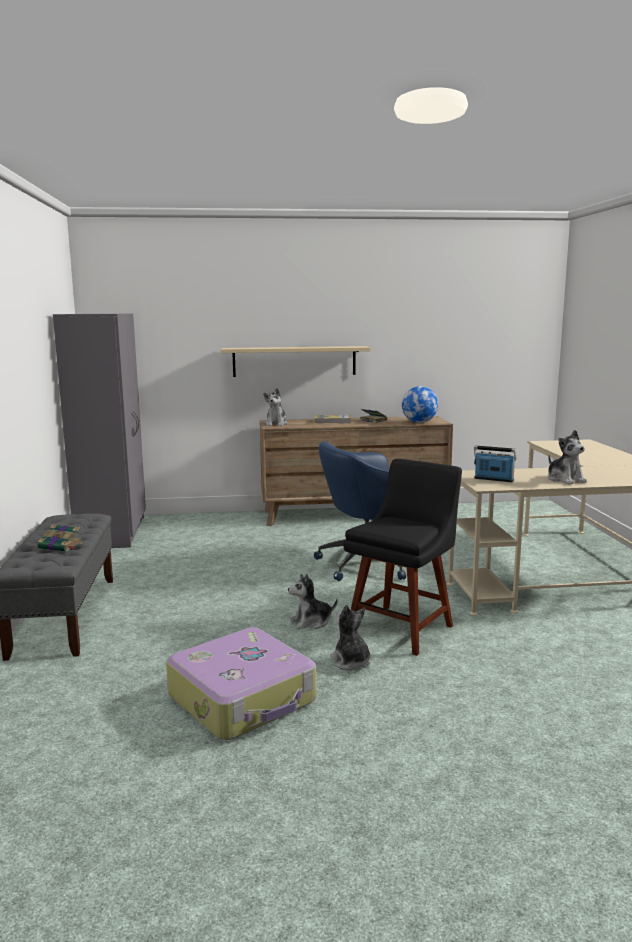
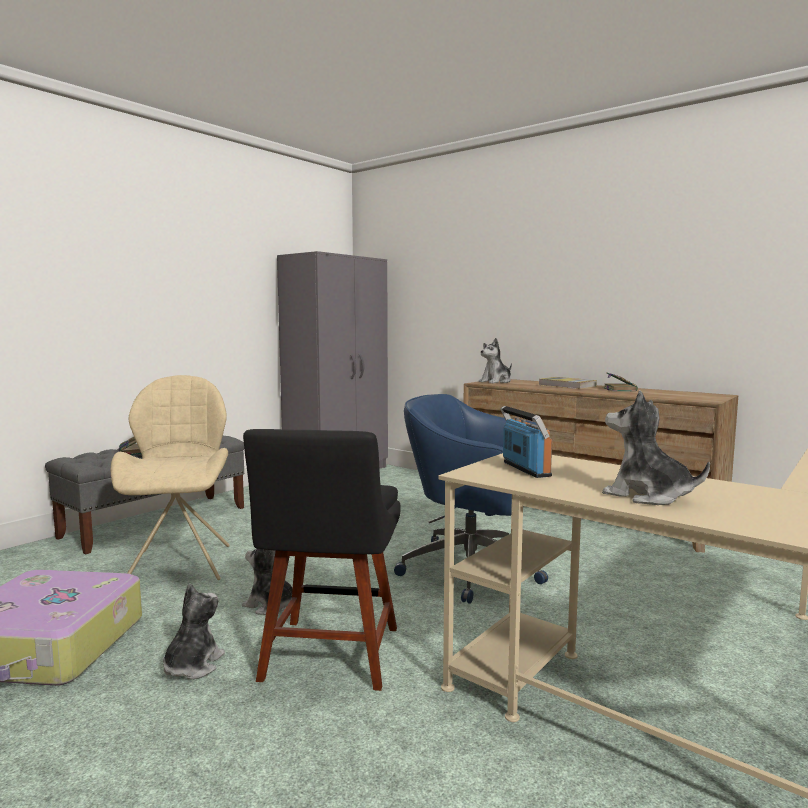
camera: 45 degrees right, 5 degrees down
(182, 628) = (180, 563): none -> beige chair
(294, 361) = (539, 309): beige shelf -> none
(402, 627) = (329, 657): black chair -> black chair turned 105 degrees clockwise
(419, 422) = (674, 397): globe -> none
(565, 479) = (646, 496): plush toy -> plush toy turned 105 degrees clockwise

